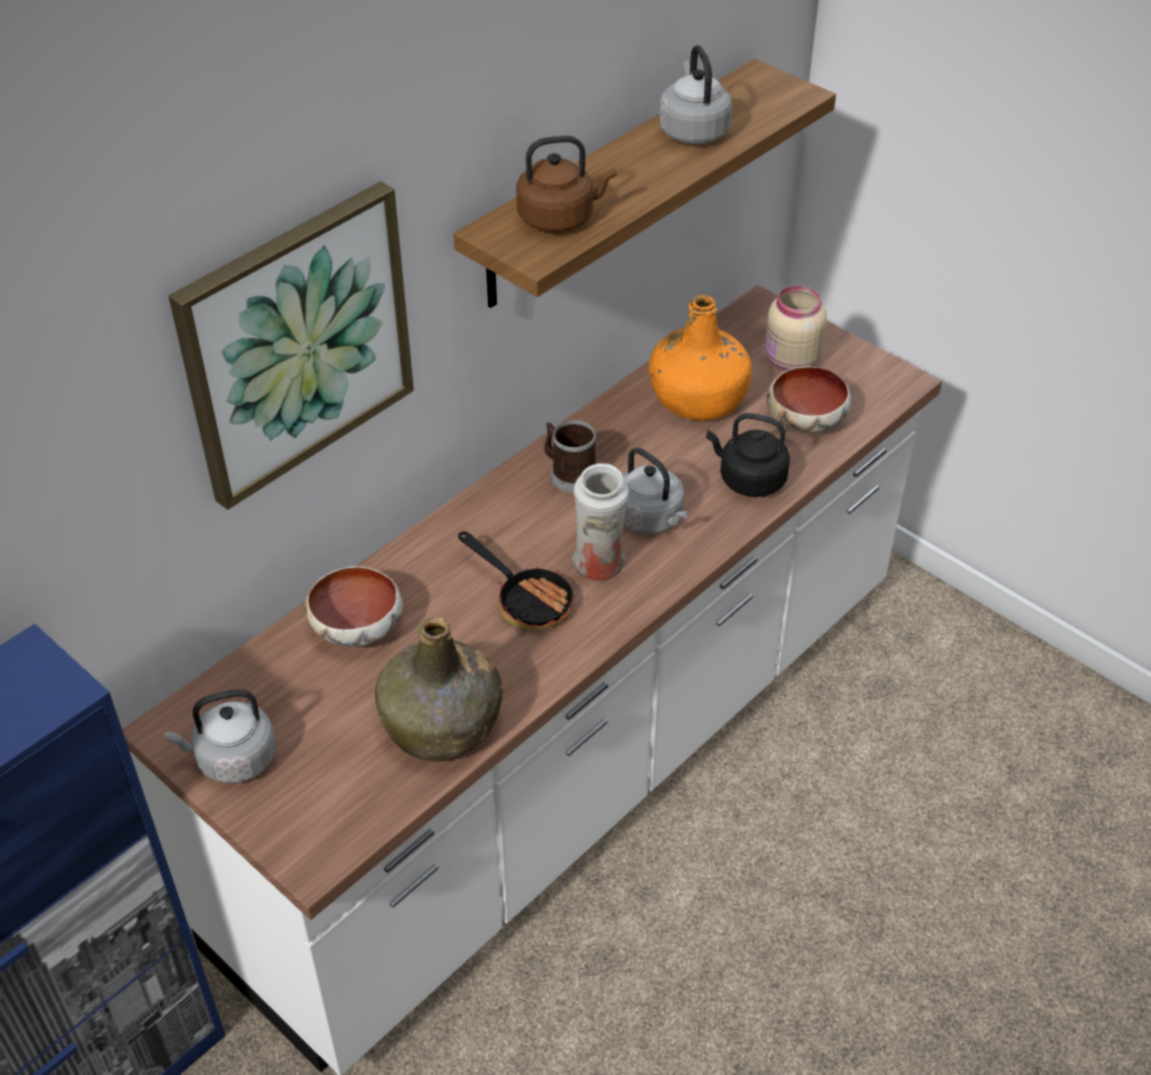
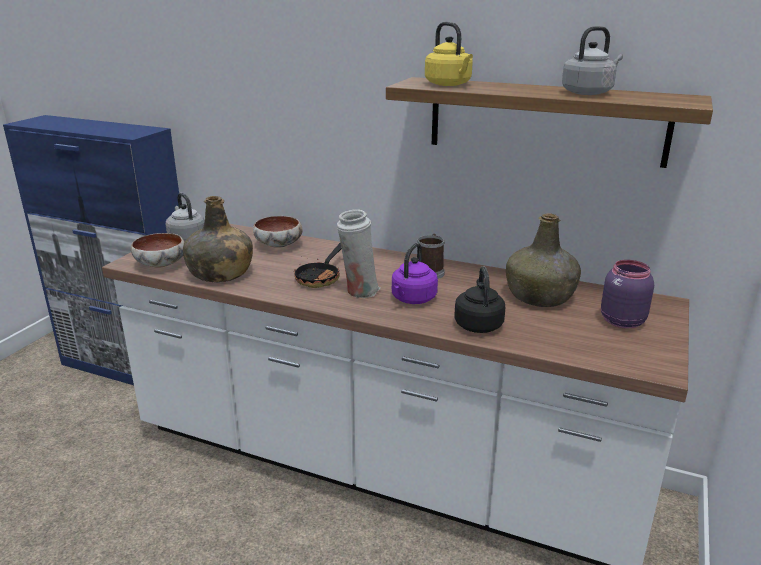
camera: 70 degrees right, 20 degrees down
(296, 343) = (309, 82): picture -> none
(560, 218) = (449, 84): brown kettle -> yellow kettle
(651, 519) = (412, 299): grey kettle -> purple kettle
(698, 398) = (540, 296): orange bottle -> green bottle
(790, 361) = (620, 321): beige jar -> purple jar
(806, 419) = (564, 335): bowl -> bowl (162, 264)

